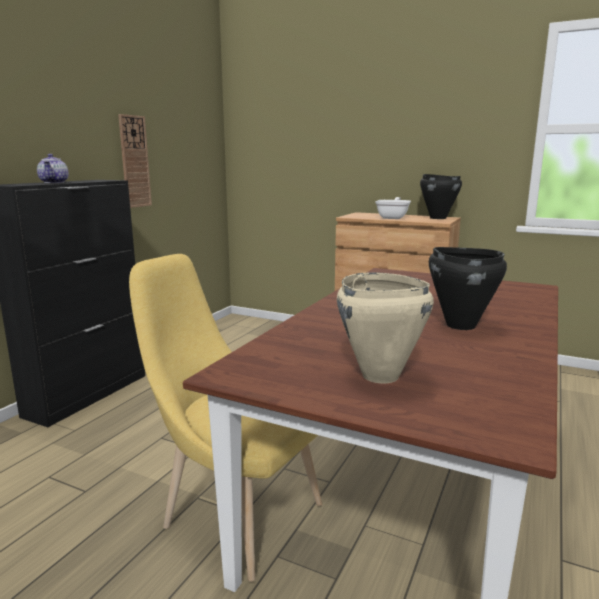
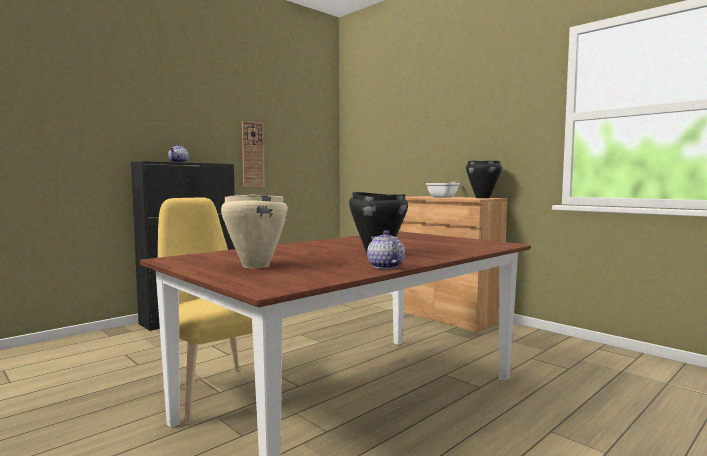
camera: 20 degrees right, 10 degrees down
(526, 355) = (385, 266): none -> teapot

